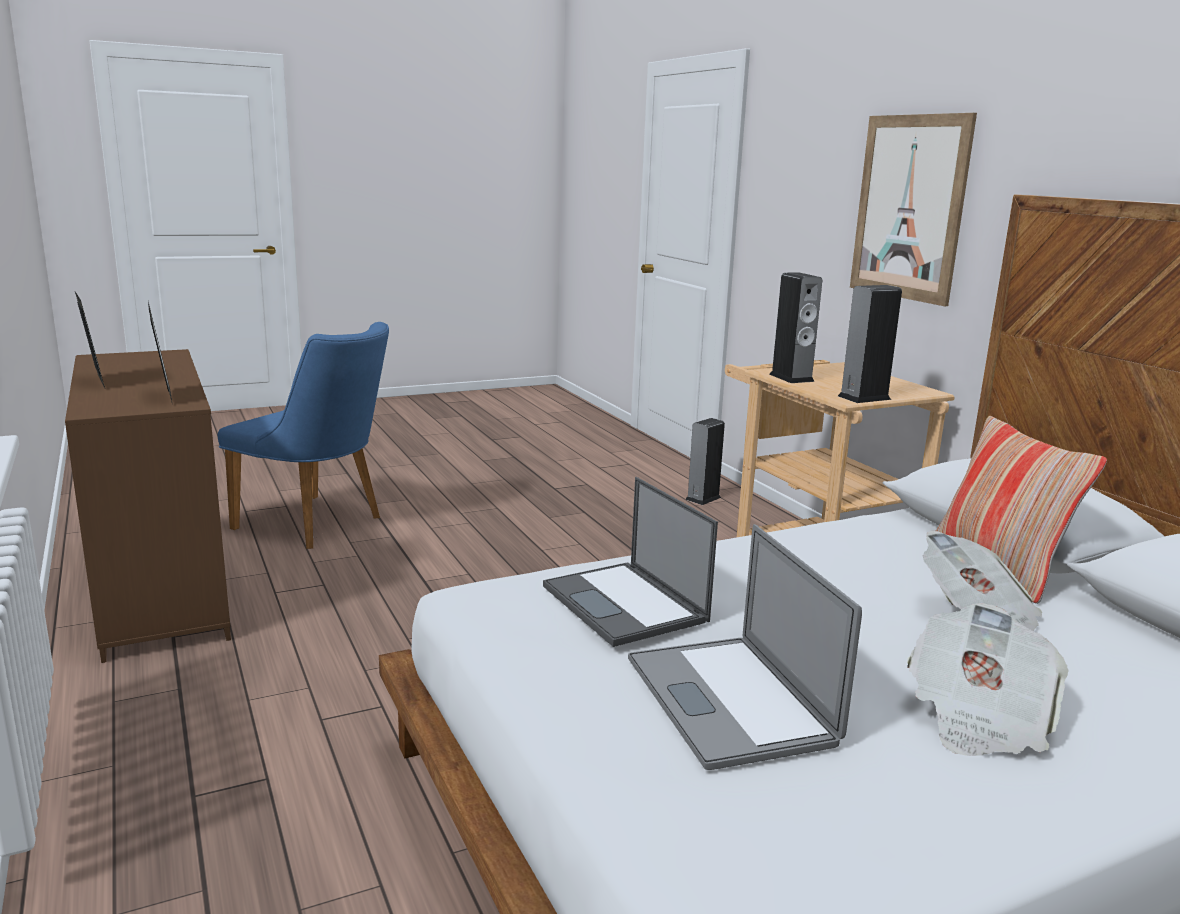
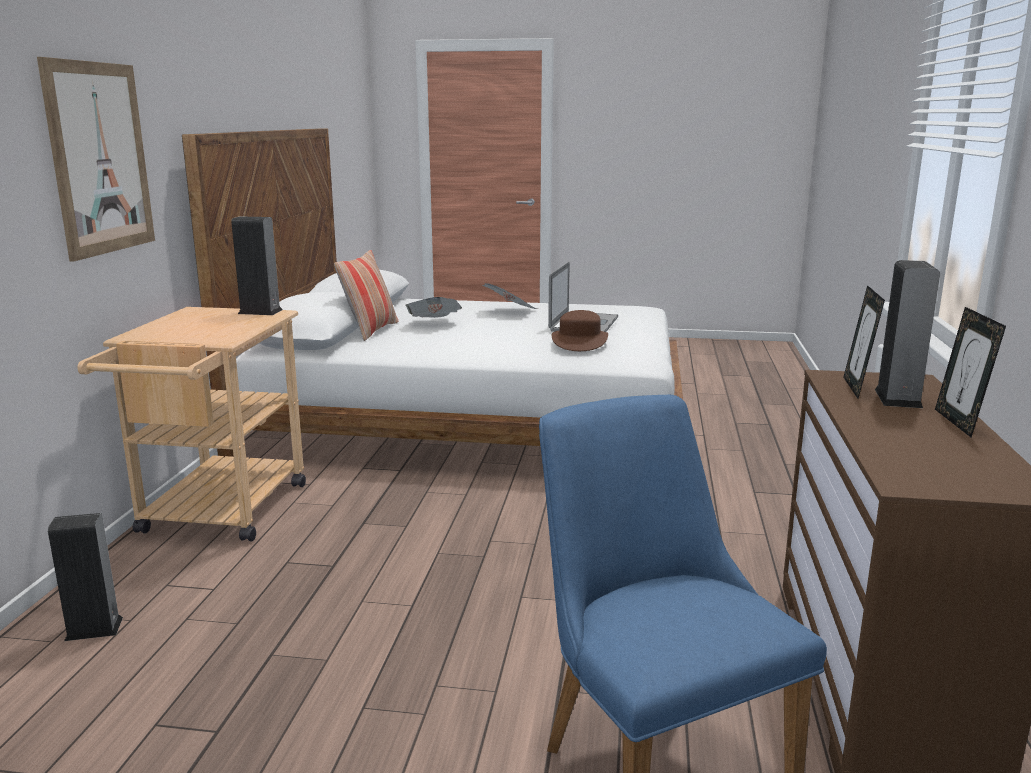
camera: 145 degrees left, 0 degrees up
(626, 604) = (579, 341): laptop -> brown hat
(791, 378) = (235, 332): speaker -> speaker (898, 398)

